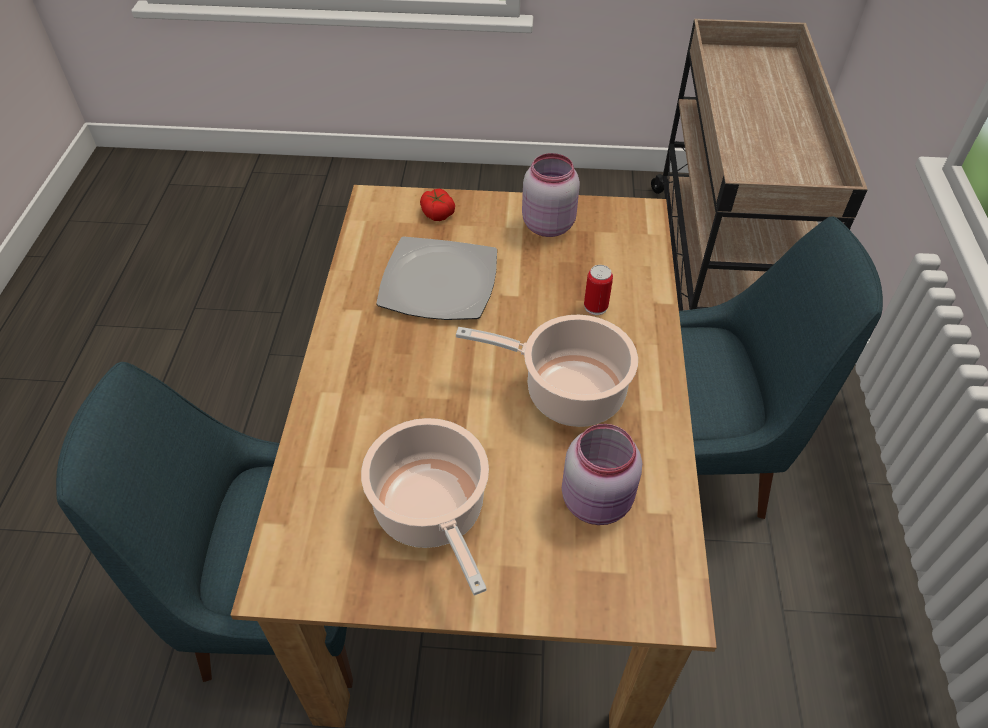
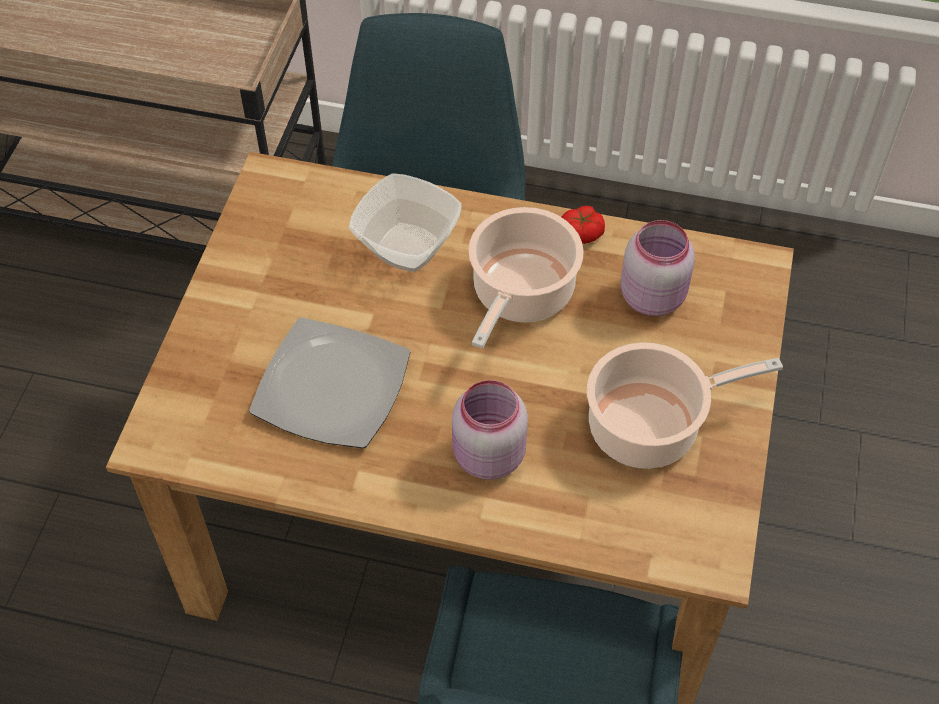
camera: 80 degrees left, 5 degrees up
(437, 213) = (201, 375): tomato -> tomato (581, 233)
(547, 224) = (259, 267): pink jar -> pink jar (486, 456)
(595, 307) = (407, 249): can -> bowl

